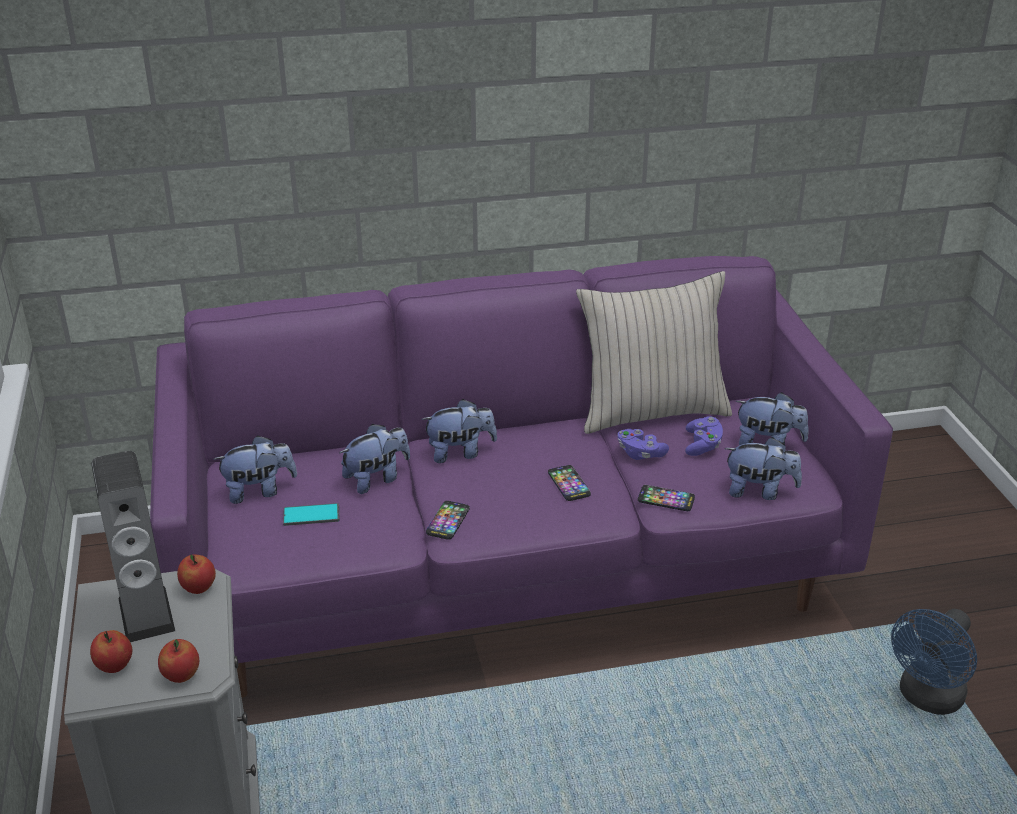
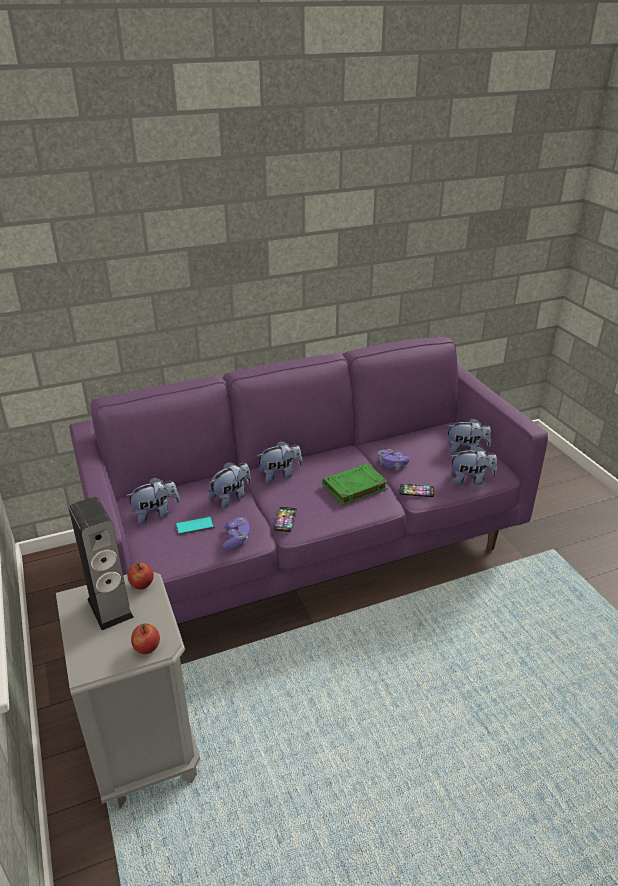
camera: 10 degrees left, 0 degrees up
(115, 666) = (97, 648): apple -> none
(569, 484) = (354, 488): phone -> green book
(651, 411) = (390, 437): beige pillow -> none
(702, 445) = (427, 455): purple game controller -> purple game controller (236, 539)
(927, 699) = (578, 594): blue fan -> none

